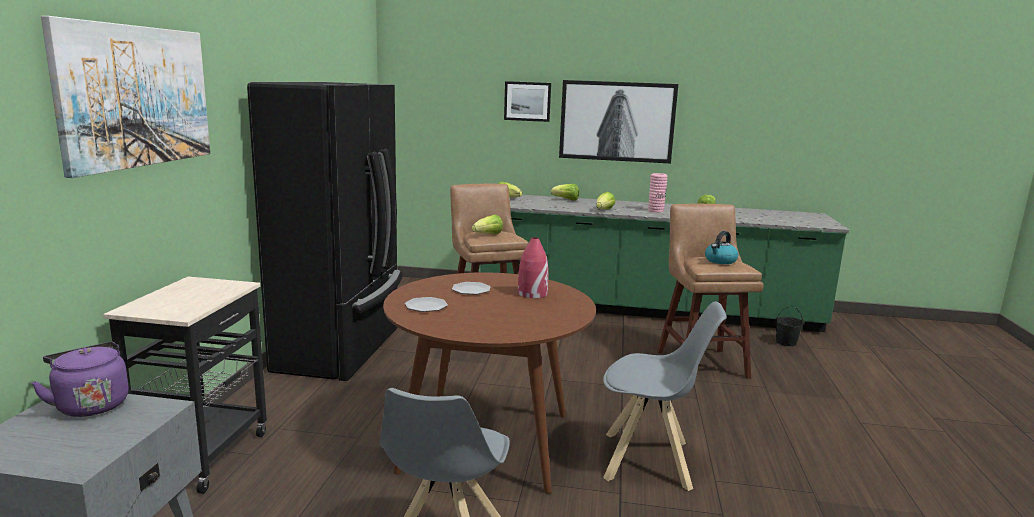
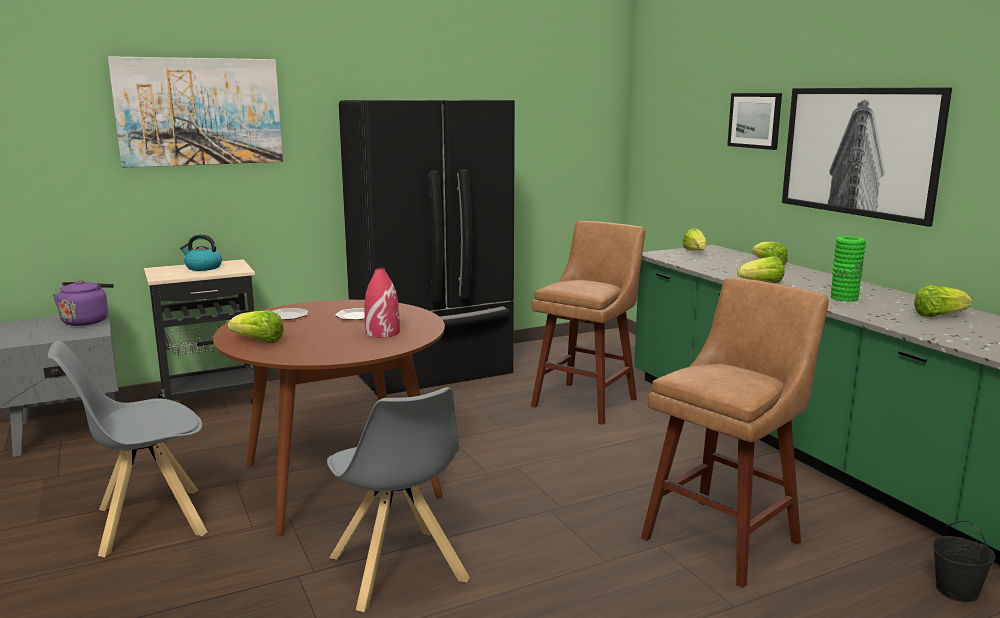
camera: 55 degrees right, 0 degrees up
(488, 234) = (574, 284): lettuce -> lettuce (259, 341)
(655, 210) = (844, 298): pink vase -> green vase
(720, 261) = (728, 376): kettle -> kettle (203, 268)

